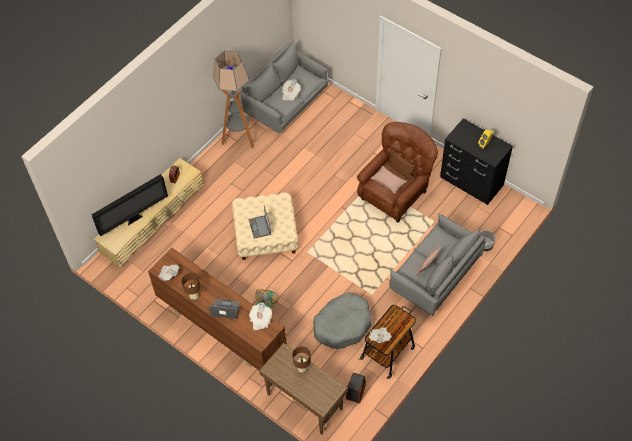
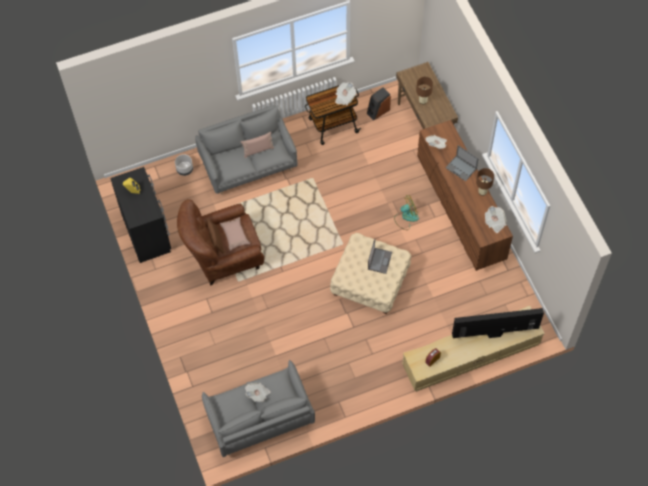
camera: 150 degrees left, 5 degrees up
(239, 138) = (334, 403): floor lamp -> none
(342, 324) = (354, 166): grey dog bed -> none

